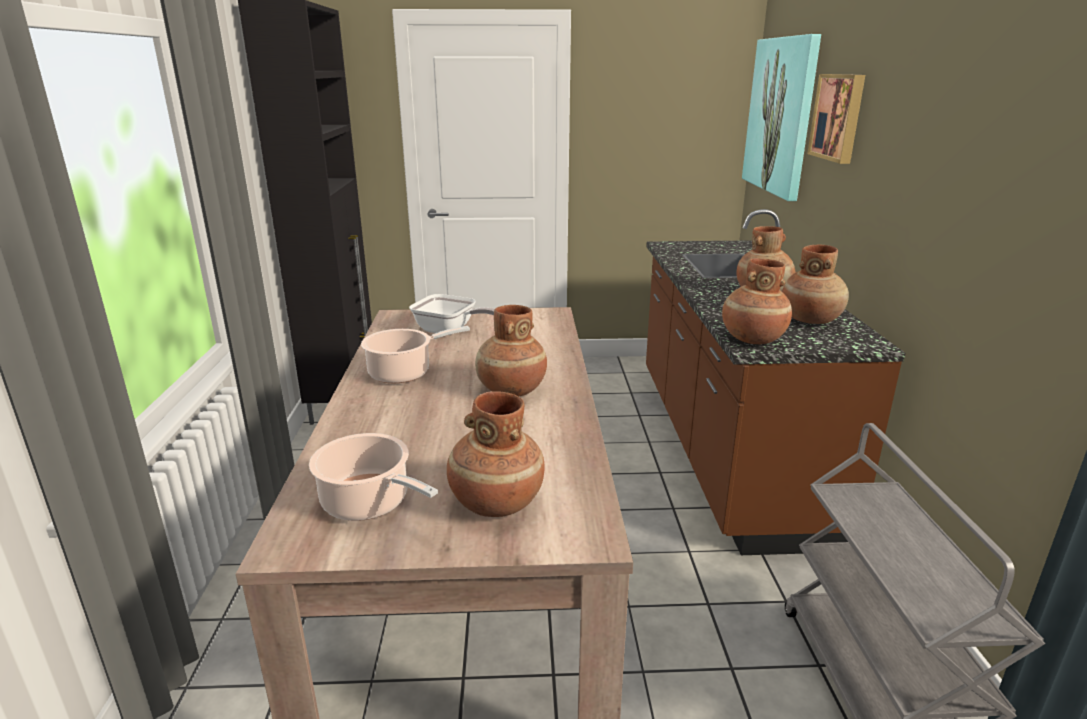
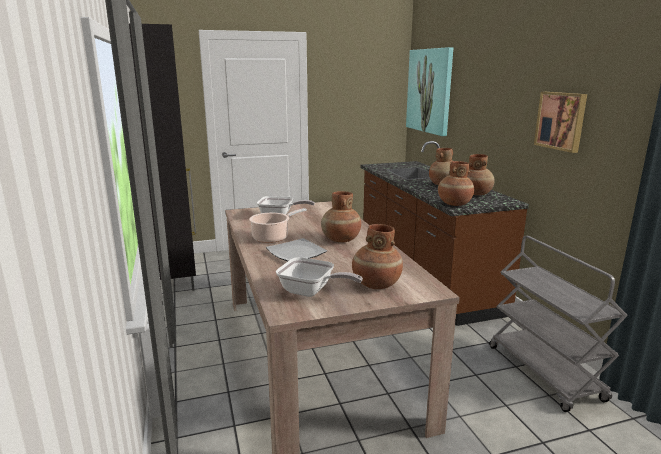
camera: 15 degrees left, 5 degrees down
(369, 503) = (311, 292): cooking pot -> frying pan
(416, 410) = (297, 253): none -> plate
(839, 117) = (470, 90): picture -> picture (561, 121)

